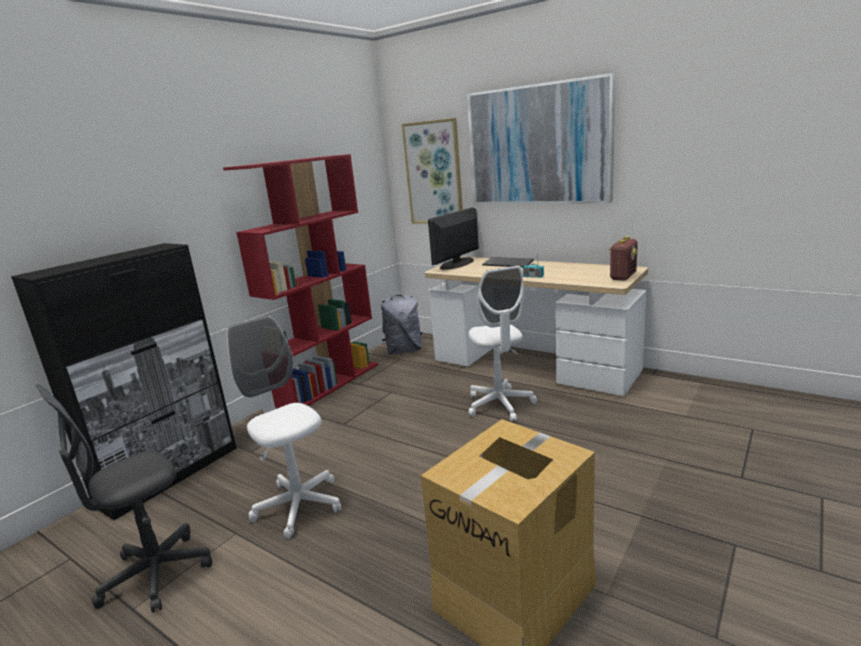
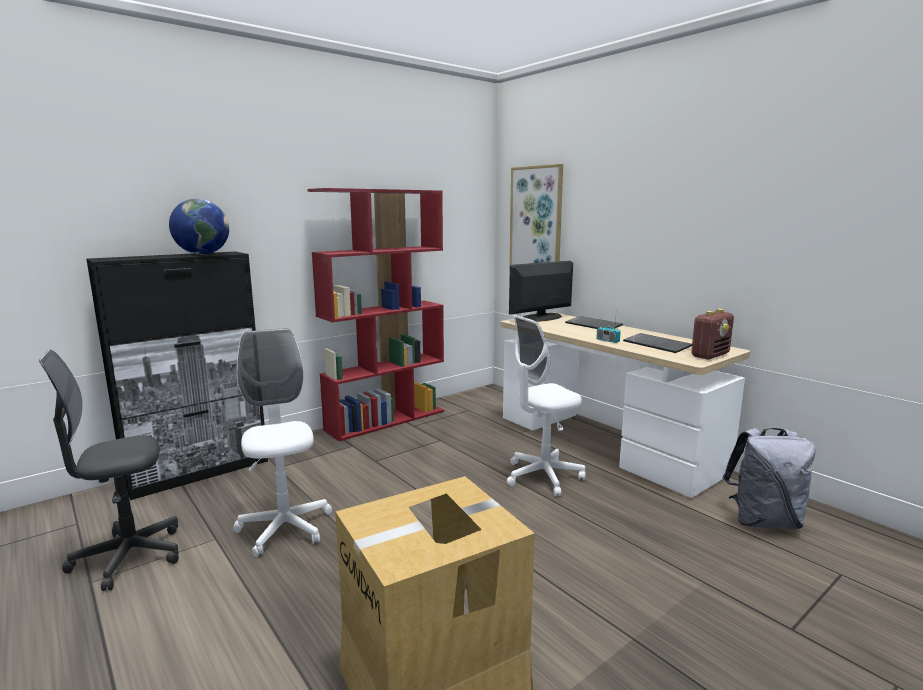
camera: 15 degrees right, 5 degrees down
(138, 252) = (202, 254): none -> globe
(404, 350) = (478, 403): grey backpack -> grey backpack (763, 521)
(500, 405) = (543, 477): white office chair -> white office chair turned 60 degrees clockwise
(538, 145) = (642, 198): picture -> none
(575, 273) = (658, 344): none -> keyboard

